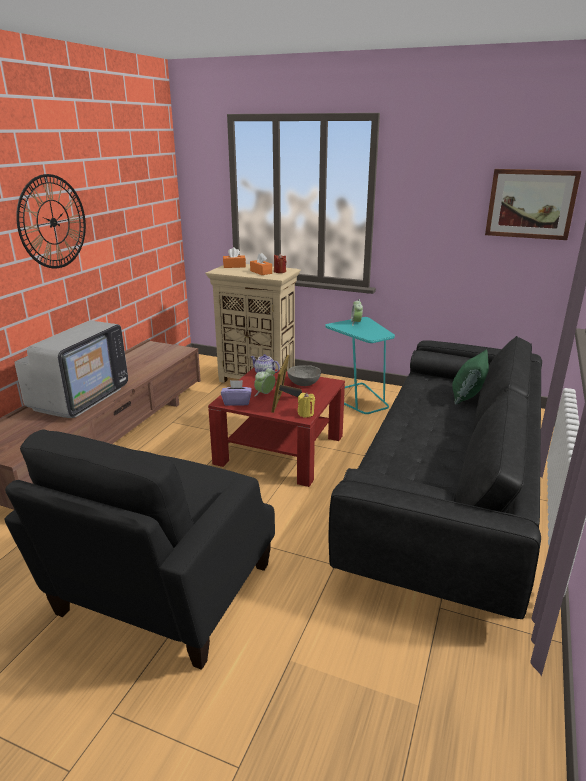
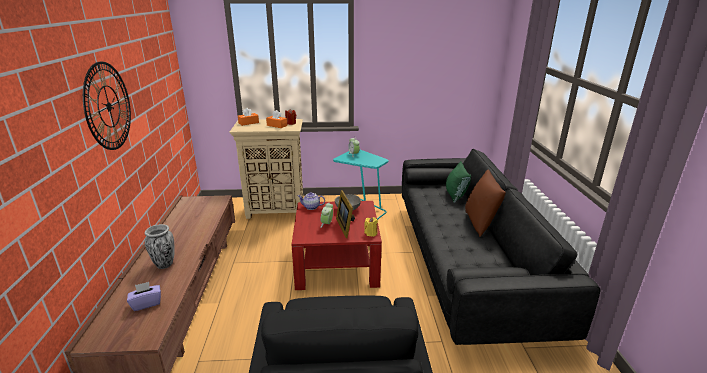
camera: 25 degrees left, 0 degrees up
(80, 398) = (164, 264): television -> vase
(237, 402) = (312, 236): purple tissue box -> purple tissue box (146, 303)
(467, 435) = (480, 223): none -> brown pillow
(531, 204) = (462, 59): picture -> none

